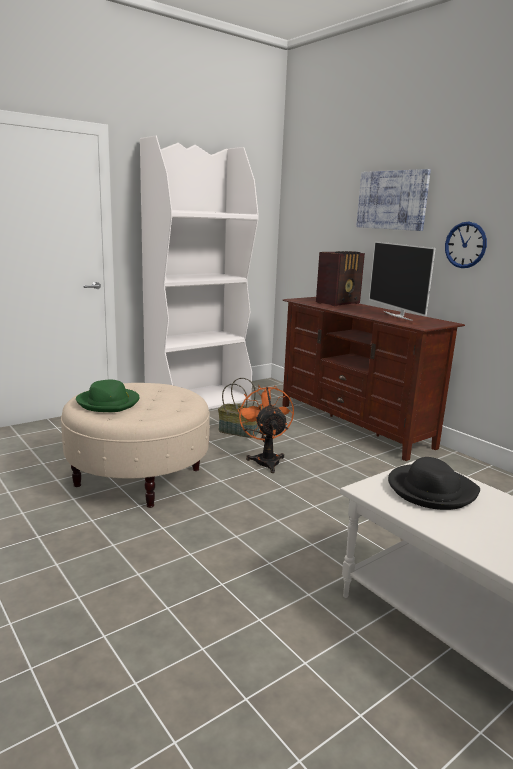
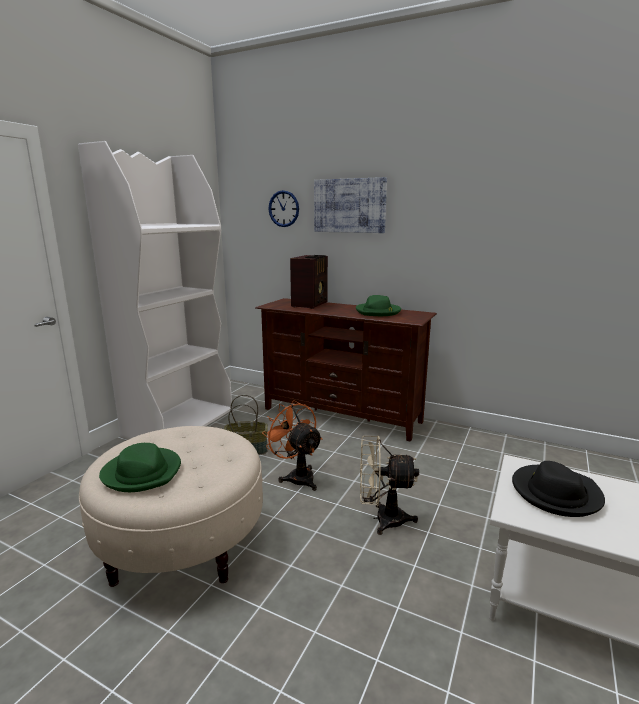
camera: 25 degrees left, 0 degrees up
(314, 507) = (382, 519): none -> beige fan
(398, 316) = (378, 312): television -> green hat
(465, 245) = (428, 244): wall clock -> wall clock (283, 208)

